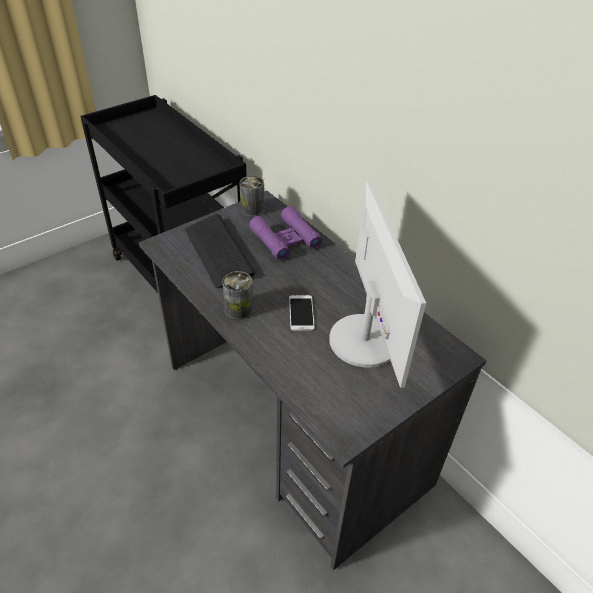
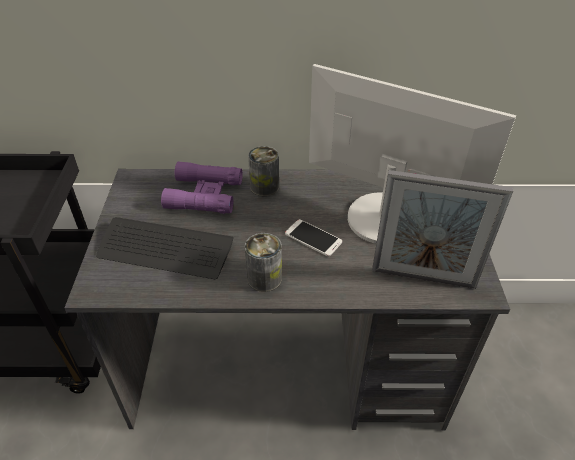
camera: 50 degrees left, 0 degrees up
(252, 209) = (133, 192): can -> can (264, 186)
(323, 393) = (423, 278): none -> picture frame

